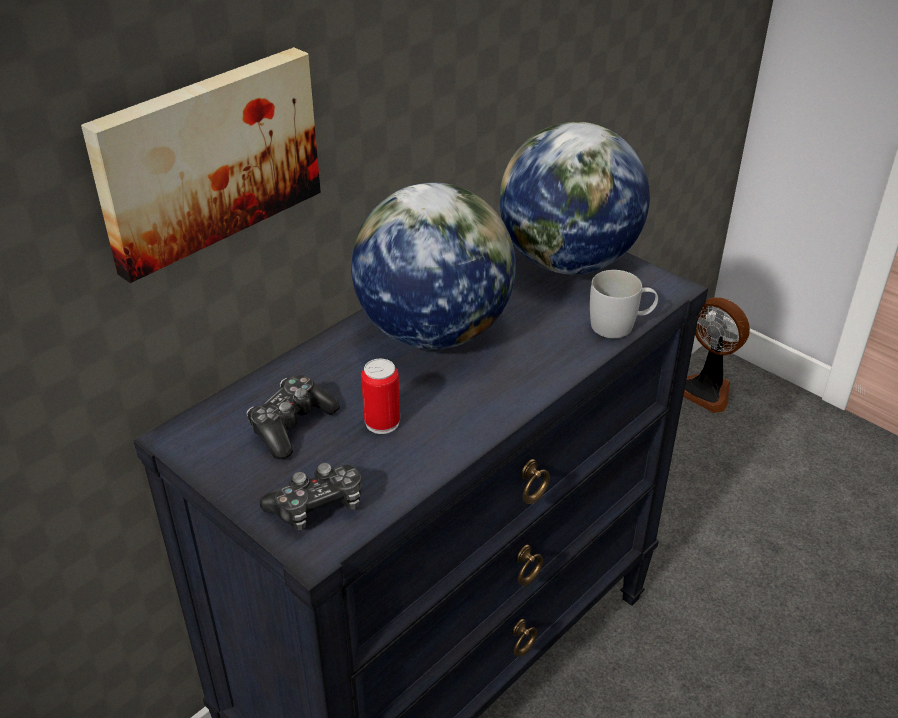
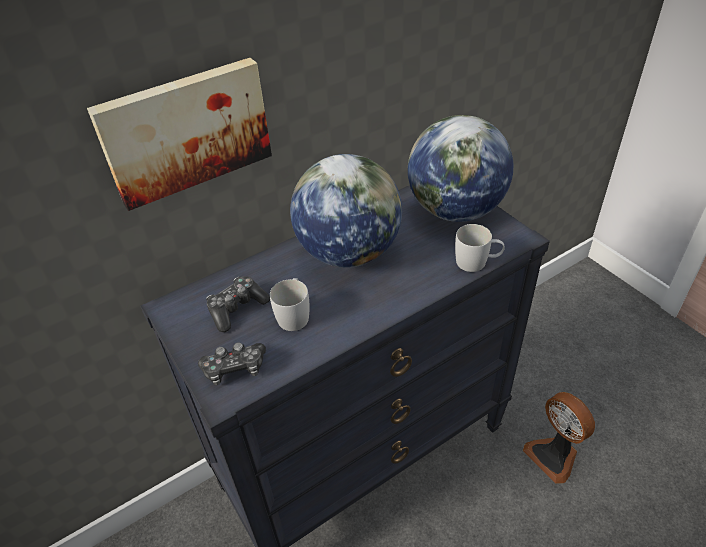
camera: 15 degrees right, 5 degrees up
(382, 422) = (294, 314): can -> white mug
(705, 390) = (578, 290): fan -> fan (554, 455)

